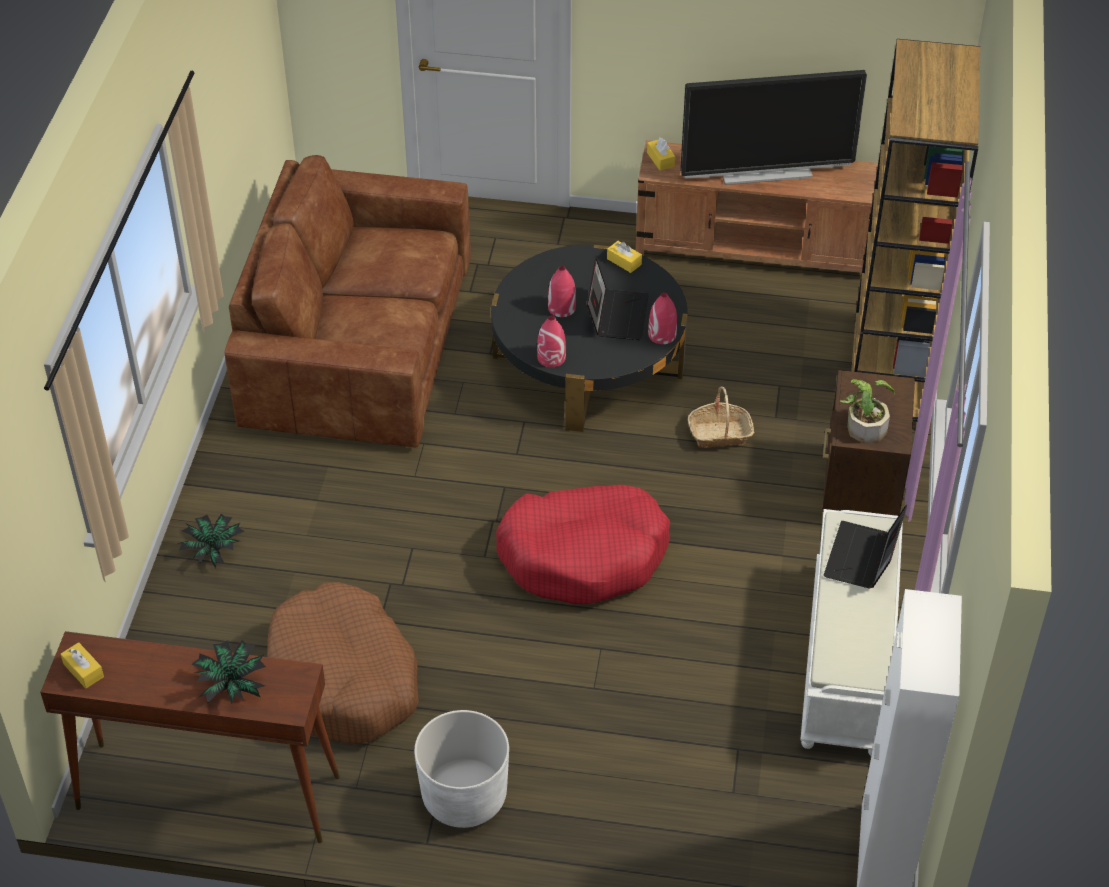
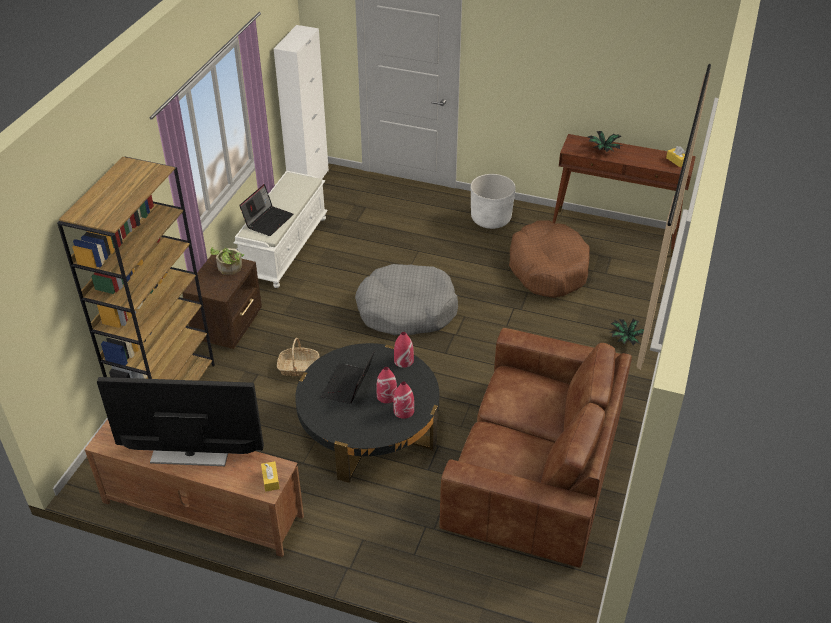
camera: 170 degrees left, 5 degrees down
(584, 555) = (406, 310): red dog bed -> grey dog bed
(624, 261) = (329, 427): yellow tissue box -> none
(662, 335) = (323, 367): red vase -> red vase (404, 410)

